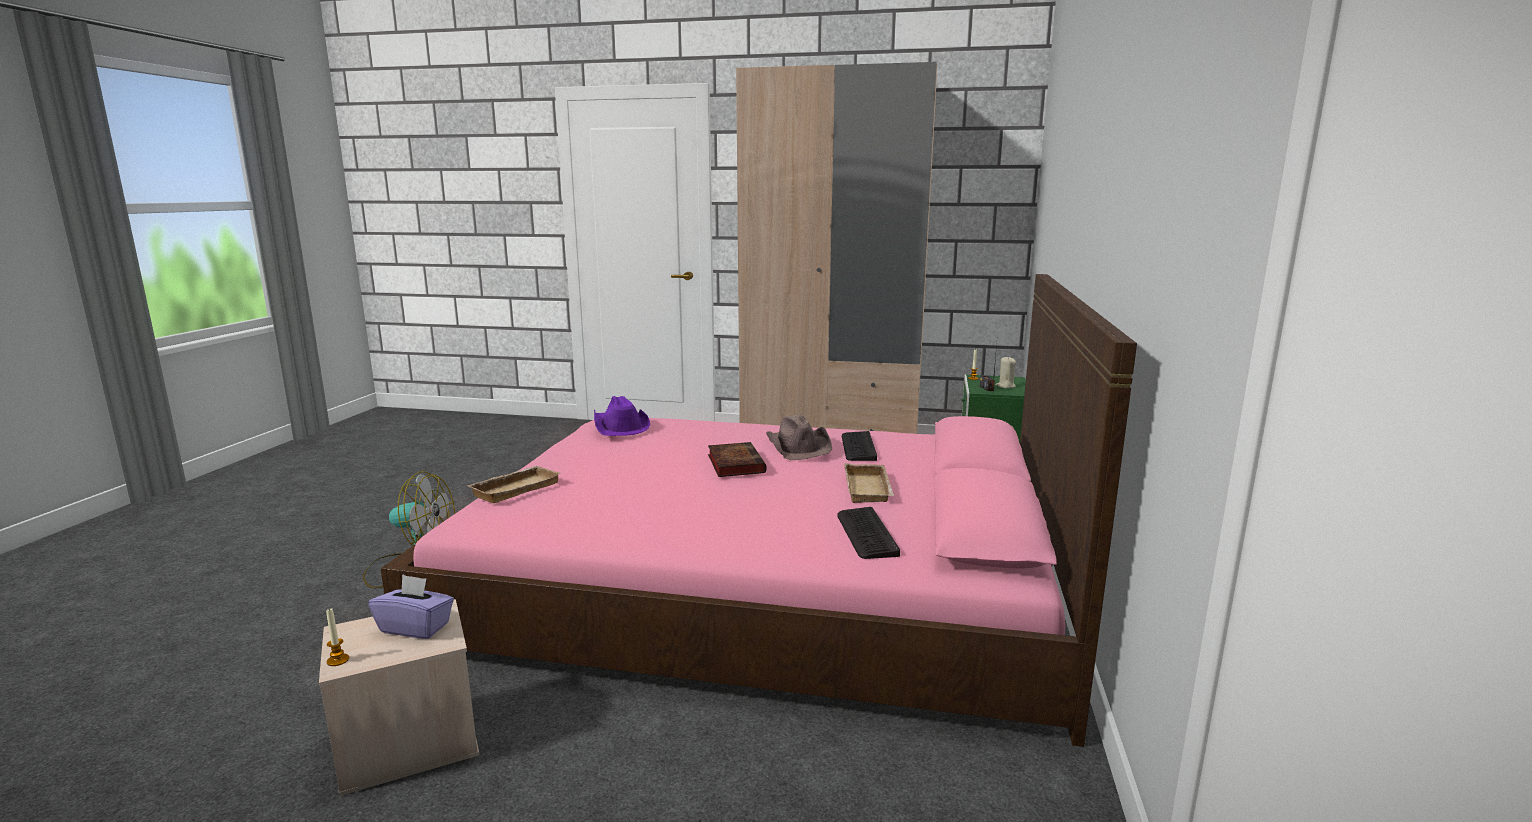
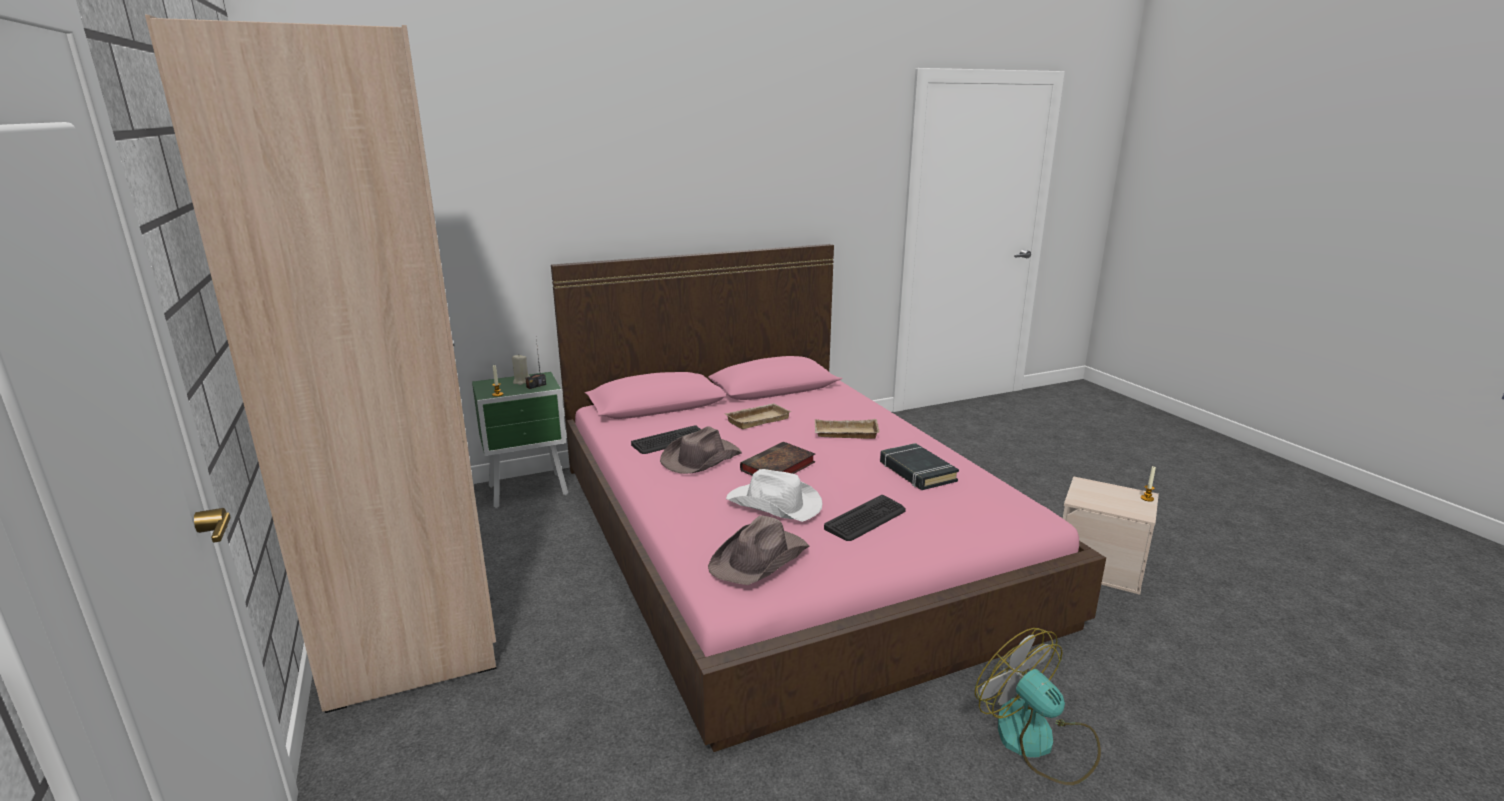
camera: 125 degrees left, 5 degrees up
(416, 627) = (1096, 496): purple tissue box -> none
(515, 488) = (965, 530): beige tray -> beige tray (845, 434)
(620, 426) = (760, 559): purple hat -> brown hat
(625, 512) = (917, 472): none -> black book
(673, 445) = (775, 505): none -> white hat
(866, 534) = (825, 406): keyboard -> keyboard (866, 519)

